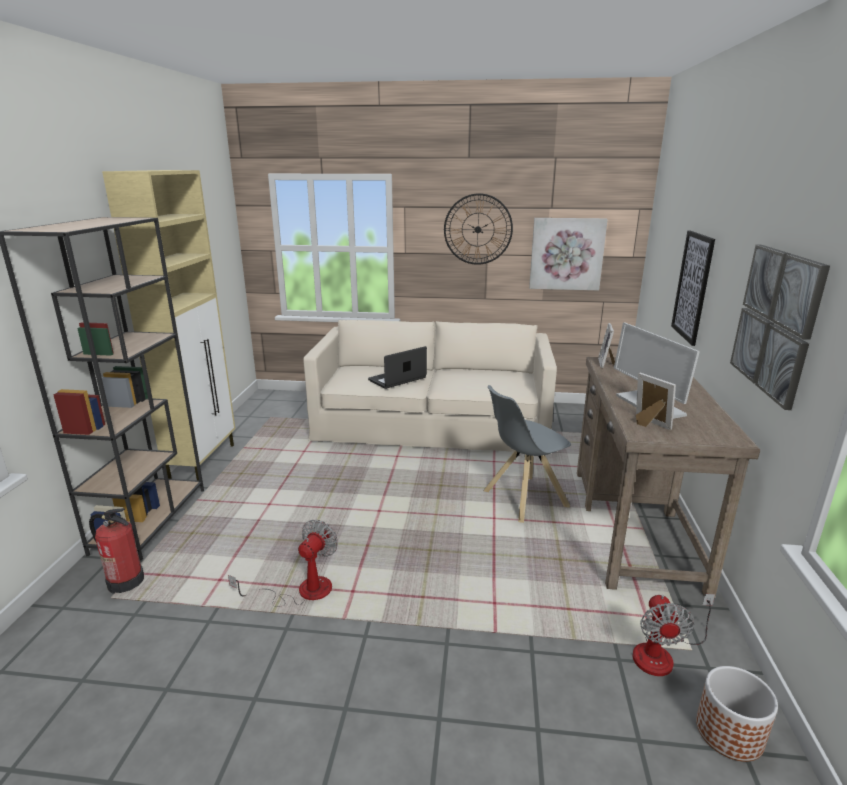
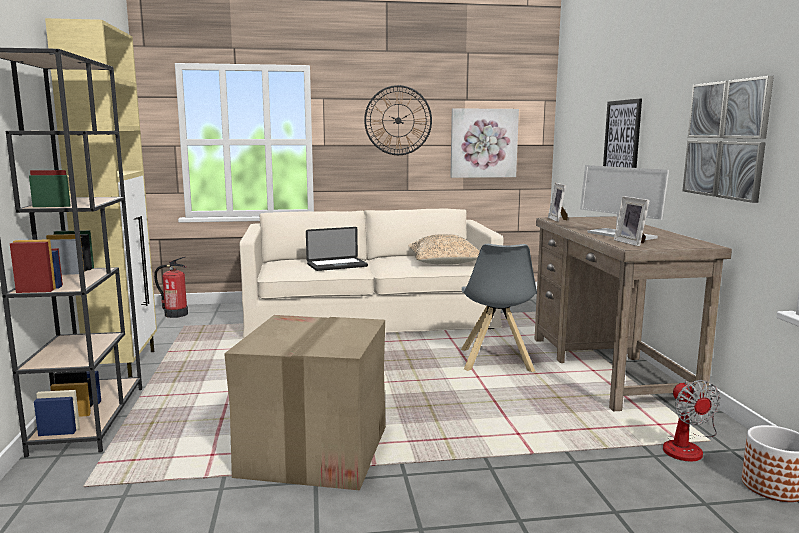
camera: 15 degrees left, 10 degrees down
(125, 582) = (93, 471): fire extinguisher -> fire extinguisher (176, 314)
(302, 591) = (314, 452): fan -> cardboard box
(397, 379) = (337, 265): laptop -> laptop turned 150 degrees counterclockwise
(502, 381) = (444, 261): none -> beige pillow
(523, 499) = (496, 361): grey chair -> grey chair turned 45 degrees counterclockwise
(648, 424) = (632, 243): picture frame -> picture frame turned 150 degrees counterclockwise

